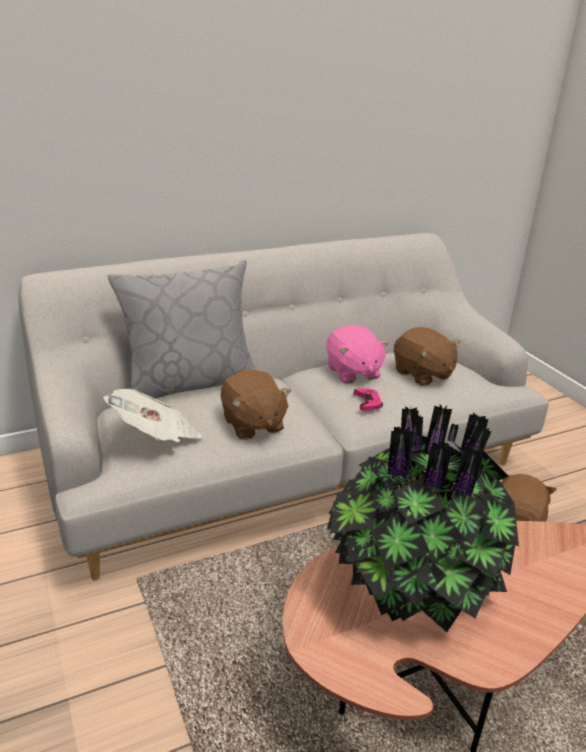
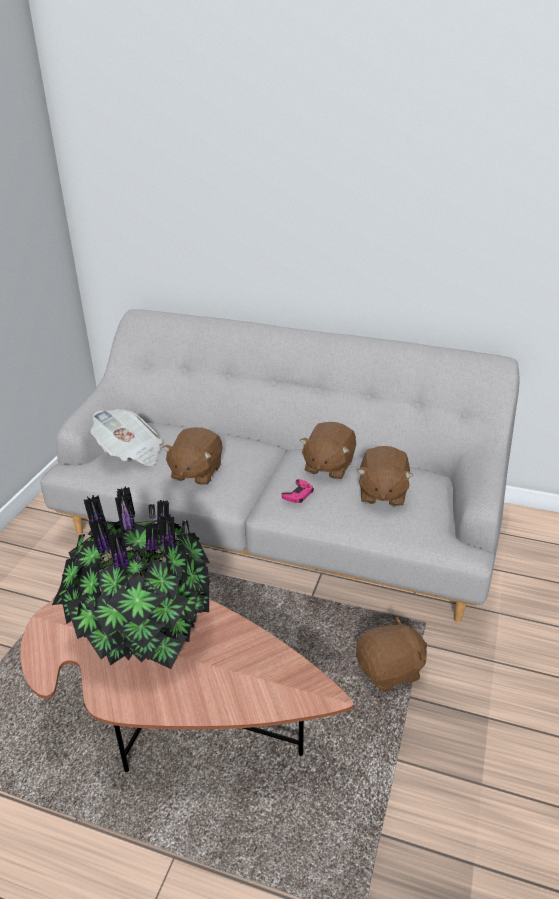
camera: 45 degrees right, 5 degrees up
(190, 384) = (205, 426): grey pillow -> none
(352, 372) = (328, 466): pink plush toy -> brown plush toy

